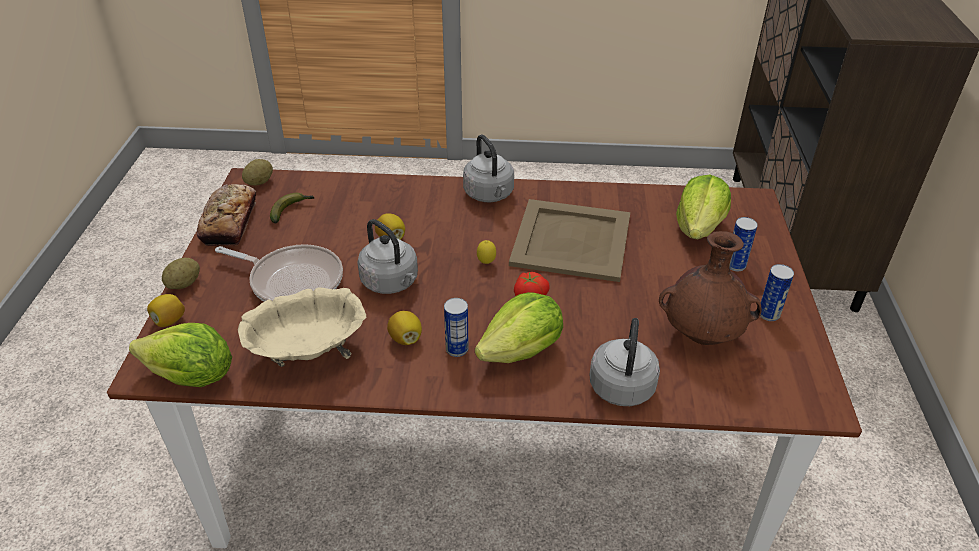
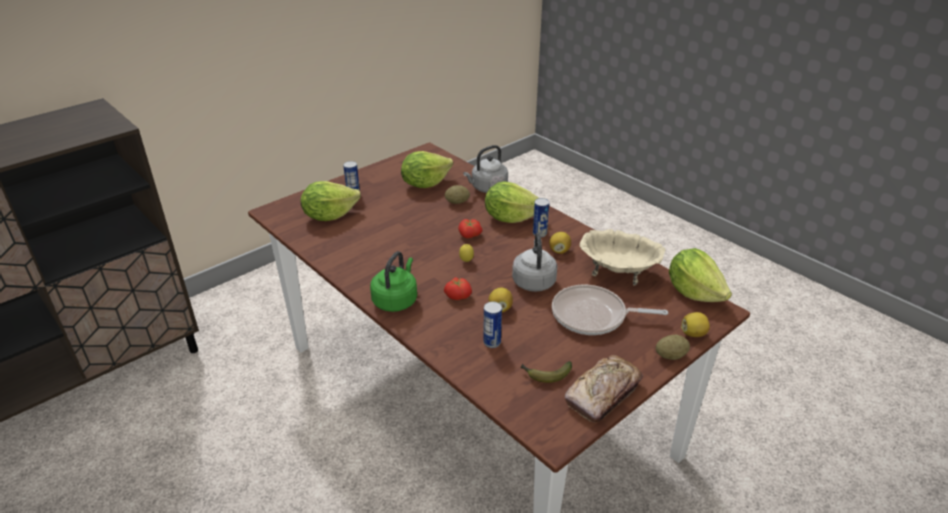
camera: 135 degrees left, 5 degrees down
(259, 182) = (546, 425): potato -> potato (457, 202)
(292, 281) = (593, 316): frying pan -> frying pan turned 60 degrees counterclockwise
(445, 228) = (458, 295): none -> tomato
(489, 195) = (396, 300): grey kettle -> green kettle
(572, 239) = (400, 246): beige tray -> none
(703, 336) = (425, 183): brown vase -> lettuce
(768, 314) = (383, 175): can -> can (492, 342)

